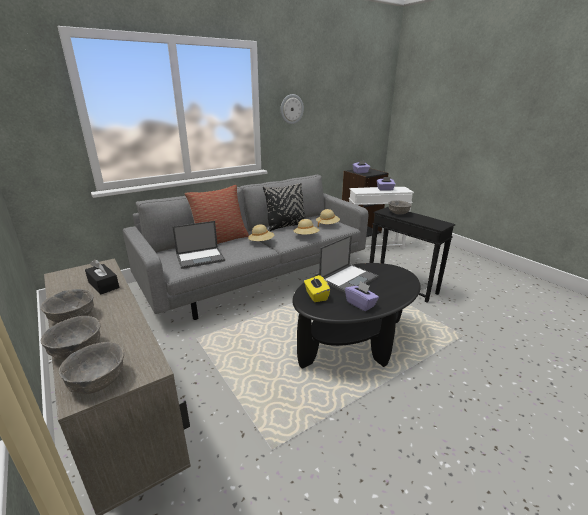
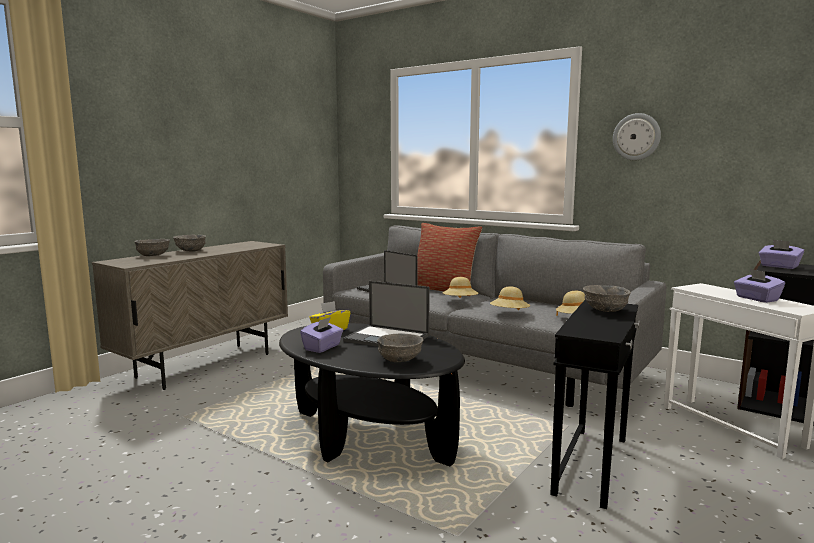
camera: 70 degrees right, 15 degrees down
(98, 382) = (120, 261): grey bowl -> grey bowl (399, 360)
(103, 285) = (238, 248): black tissue box -> none
(286, 226) = (533, 304): black pillow -> none

